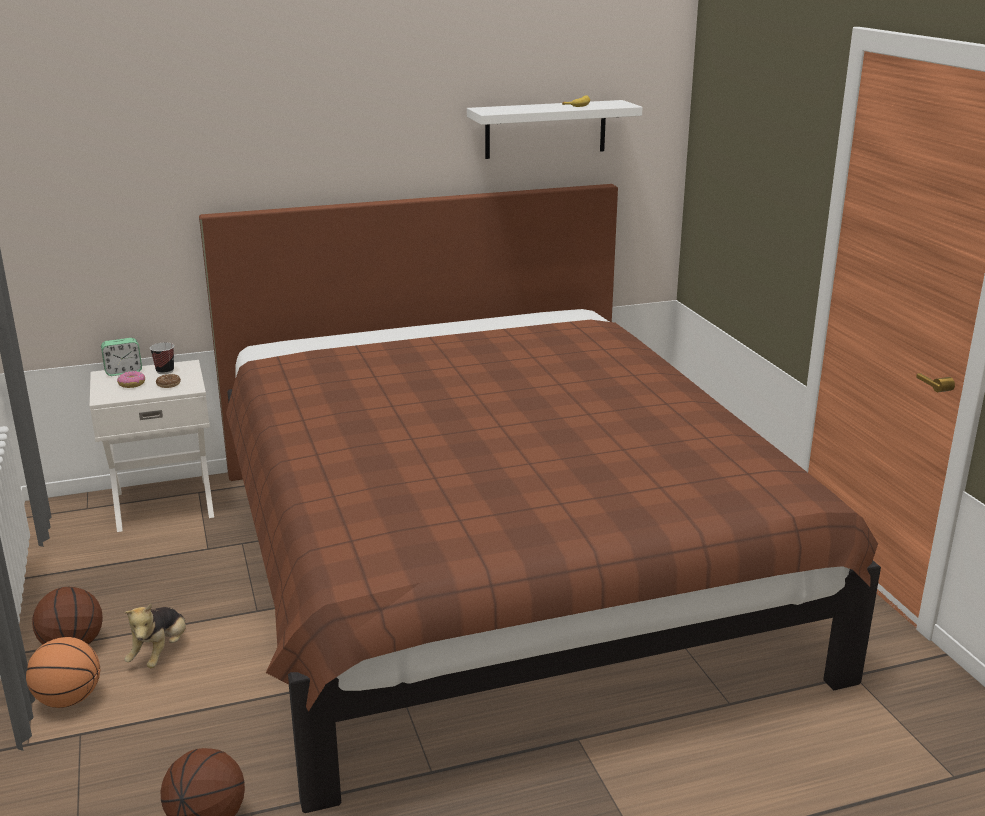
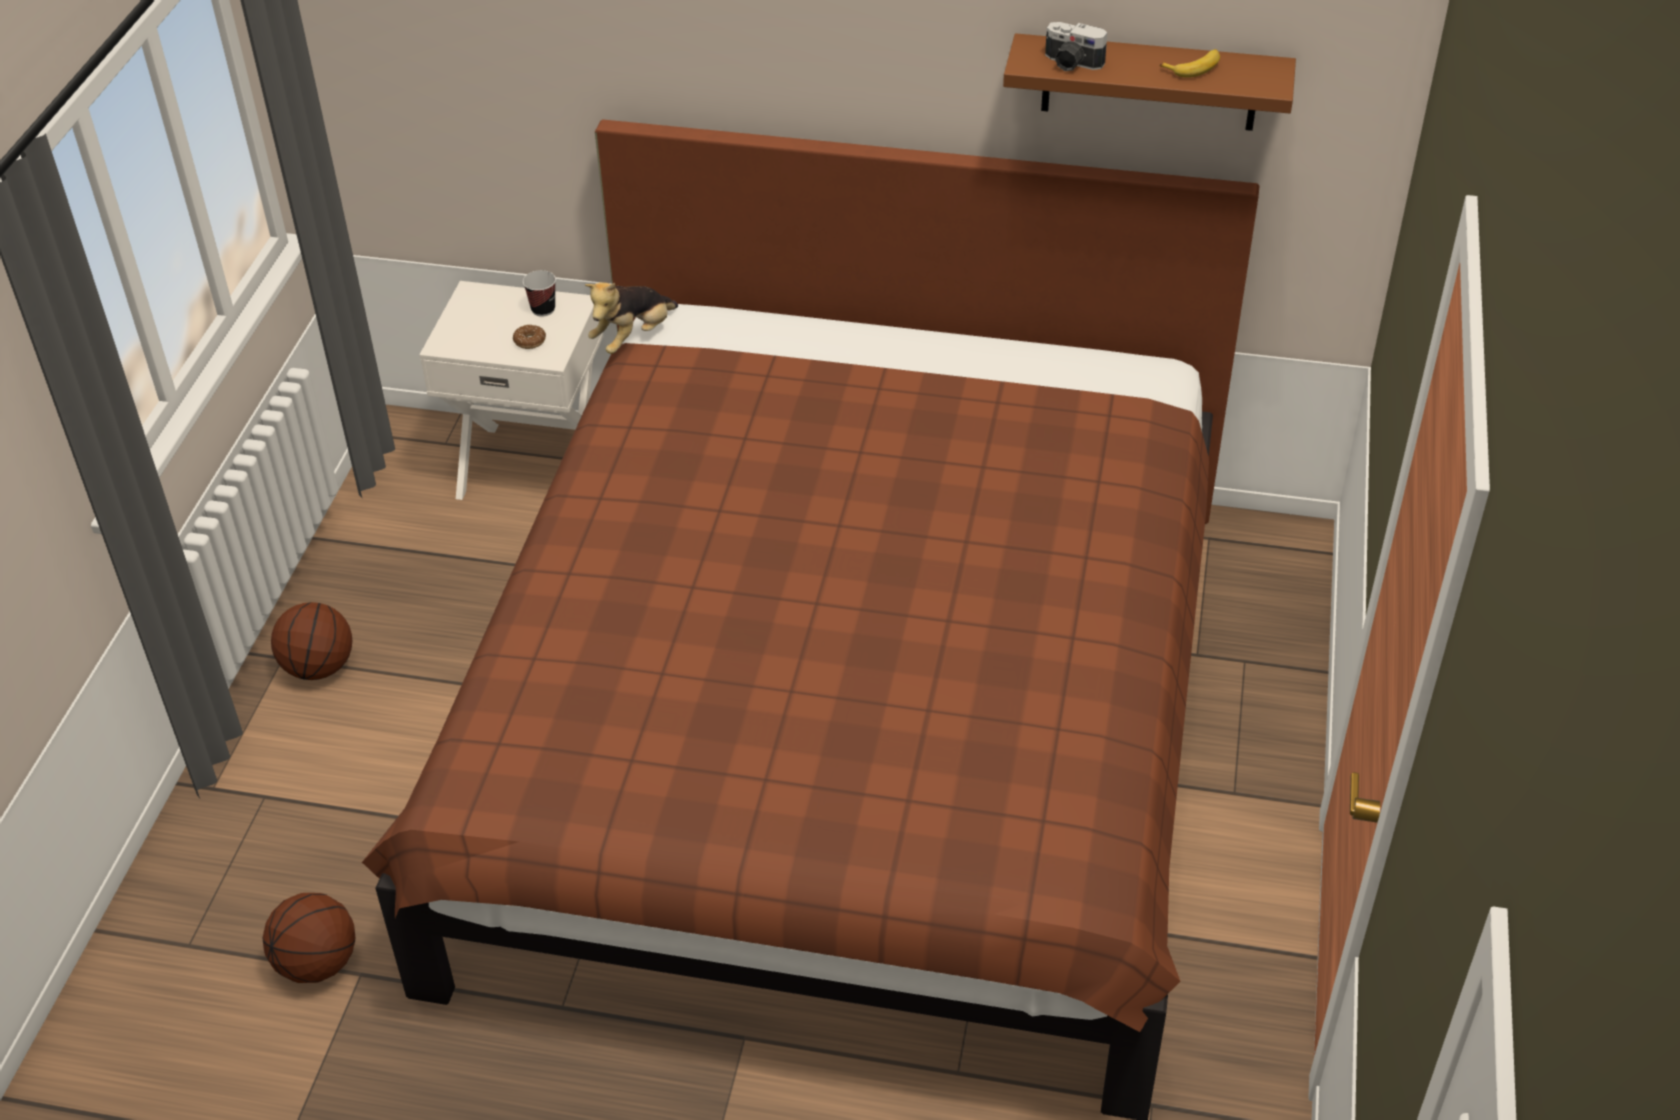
camera: 30 degrees right, 20 degrees up
(69, 699) = (277, 744): basketball -> none
(123, 371) = (495, 294): alarm clock -> none
(132, 384) = (489, 325): donut -> none
(160, 653) = (397, 715): plush toy -> plush toy (633, 337)
(513, 110) = (1071, 64): none -> camera
(545, 129) = (1150, 82): white shelf -> brown shelf

